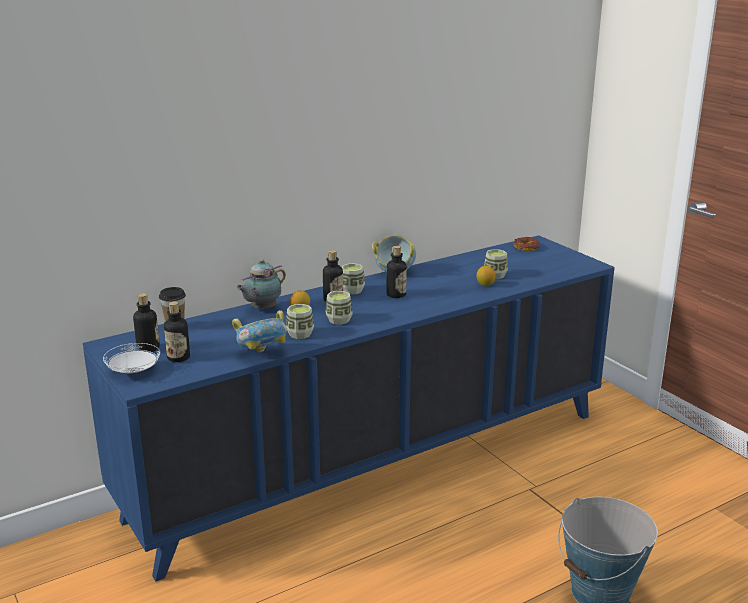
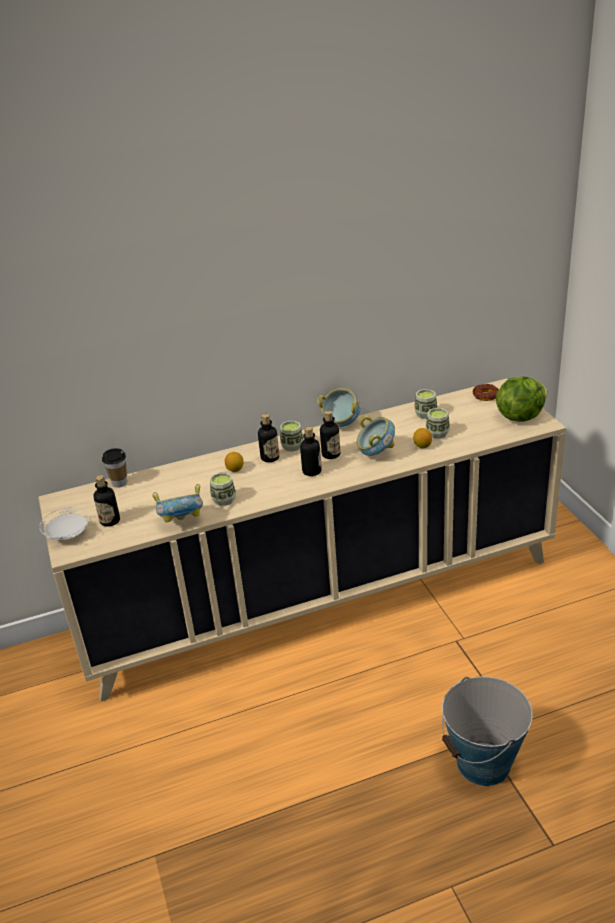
camera: 15 degrees right, 10 degrees up
(148, 348) = (88, 507): bottle -> bottle (312, 471)
(262, 309) = (202, 465): teapot -> none
(339, 320) = (265, 484): cup -> cup (425, 414)
(373, 464) = (319, 598): blue cabinet -> beige cabinet
(441, 292) = (375, 453): none -> bowl
(567, 260) = (519, 416): none -> lettuce

